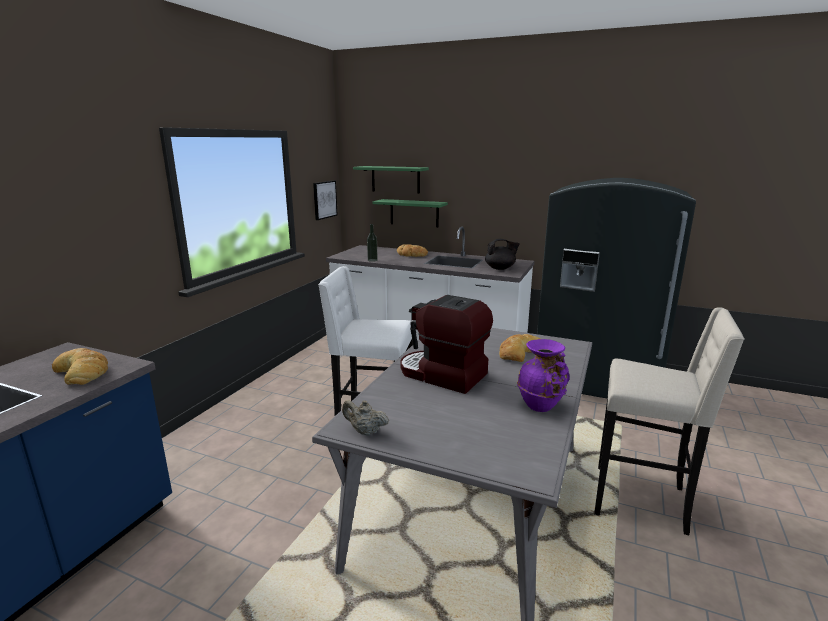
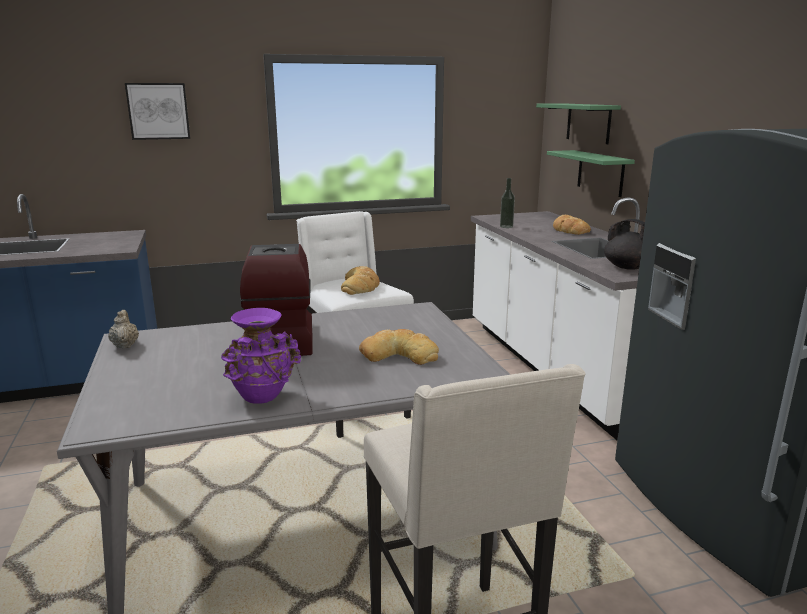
camera: 50 degrees right, 0 degrees up
(83, 371) = (101, 246): bread -> bread (360, 286)
(324, 199) = (506, 145): picture -> picture (158, 111)

